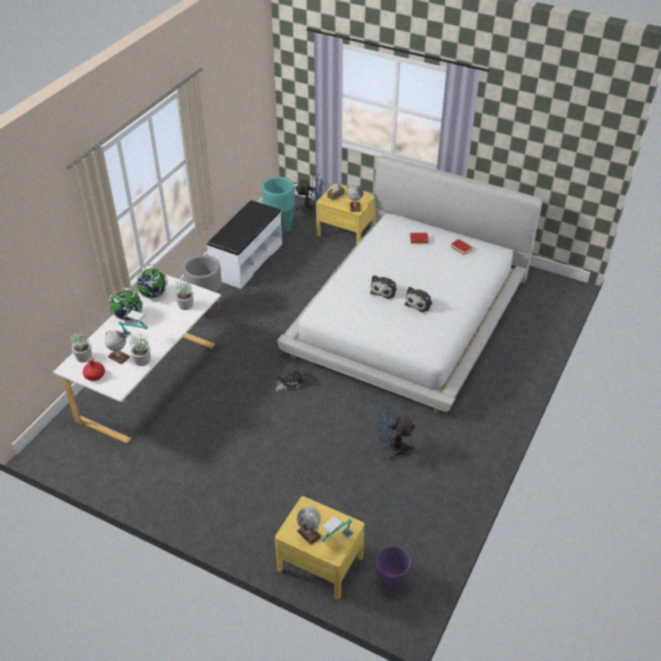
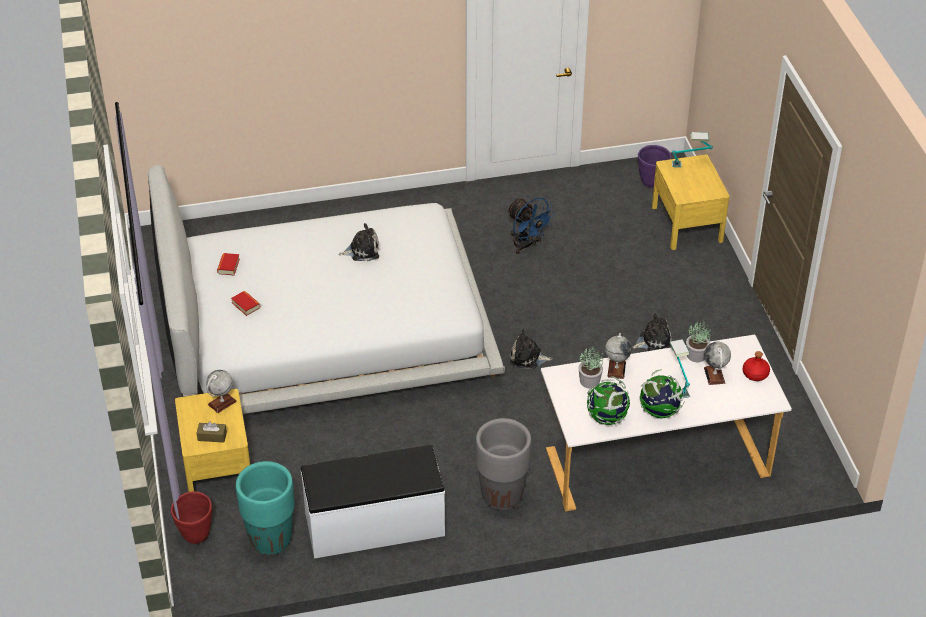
camera: 130 degrees left, 0 degrees up
(84, 357) = (747, 400): potted plant -> none
(309, 533) = (702, 182): globe -> globe (616, 369)
(311, 210) = (195, 535): blue fan -> red planter
(384, 290) = (369, 284): plush toy -> plush toy (653, 341)

